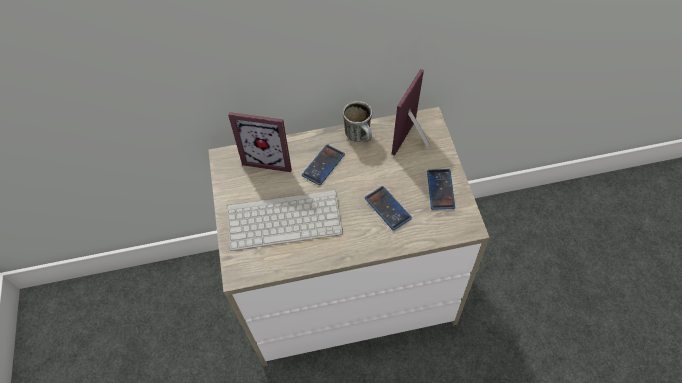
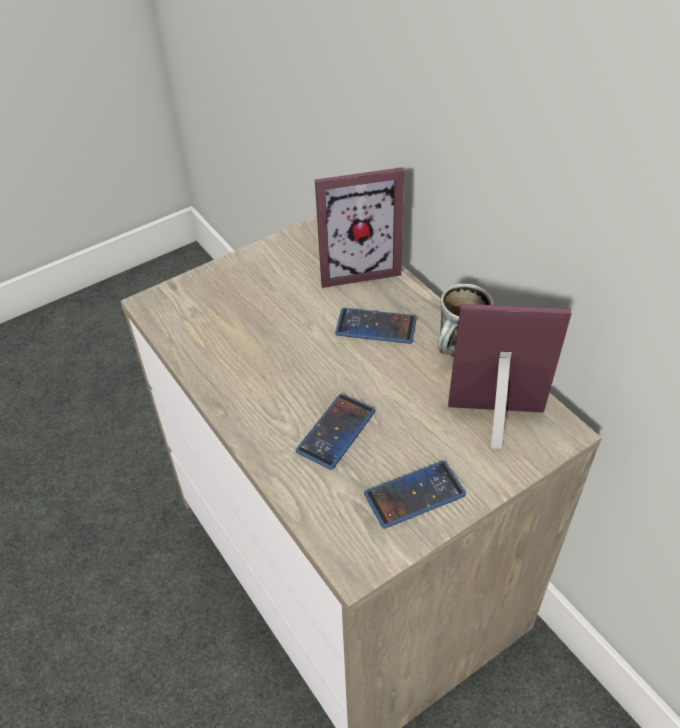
camera: 65 degrees right, 10 degrees down
(270, 157) = (356, 266): picture frame -> picture frame turned 90 degrees counterclockwise
(285, 218) = (260, 318): keyboard -> none

